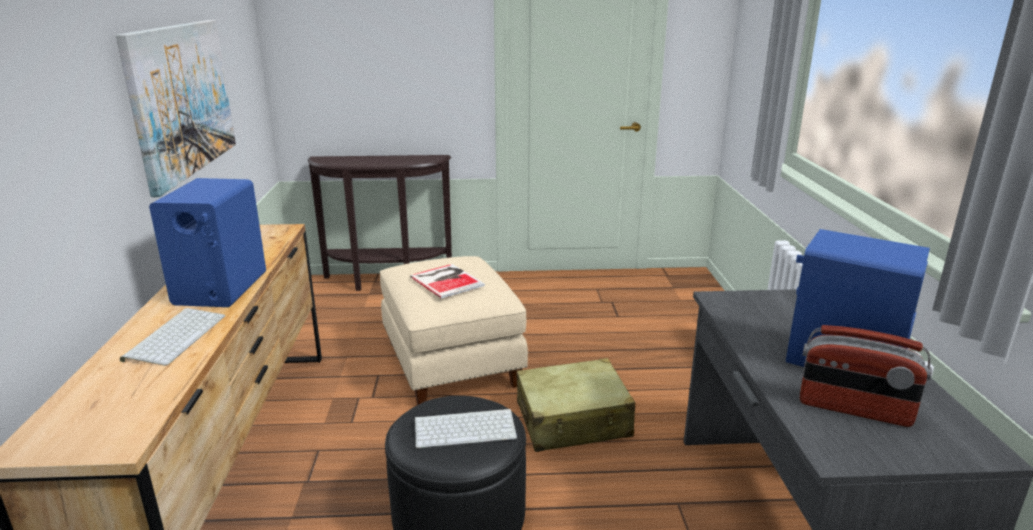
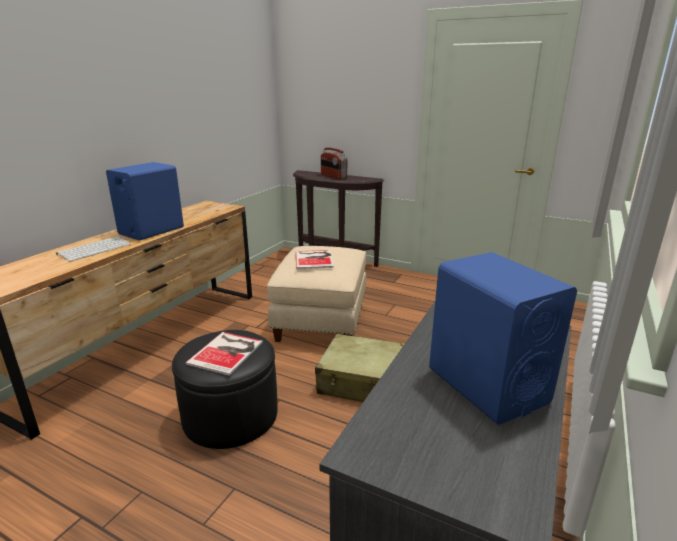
camera: 30 degrees right, 0 degrees up
(182, 99) = (179, 118): picture -> none
(466, 428) = (228, 352): keyboard -> book
(854, 409) = (435, 425): radio -> radio (333, 176)

